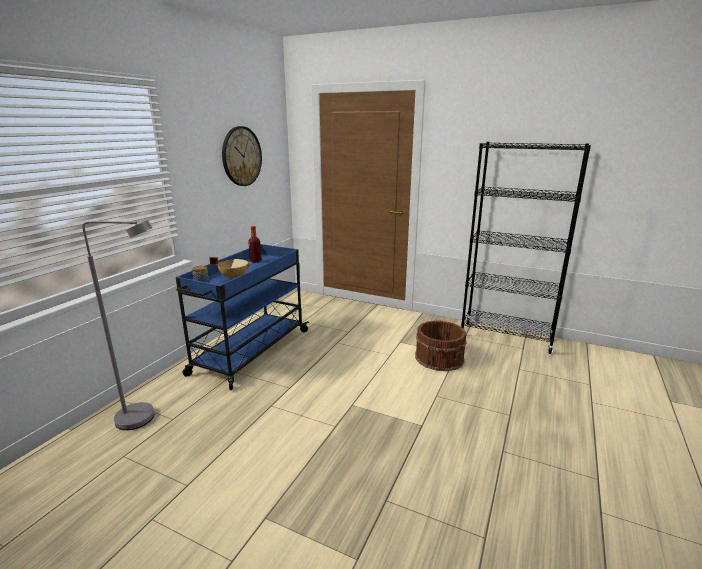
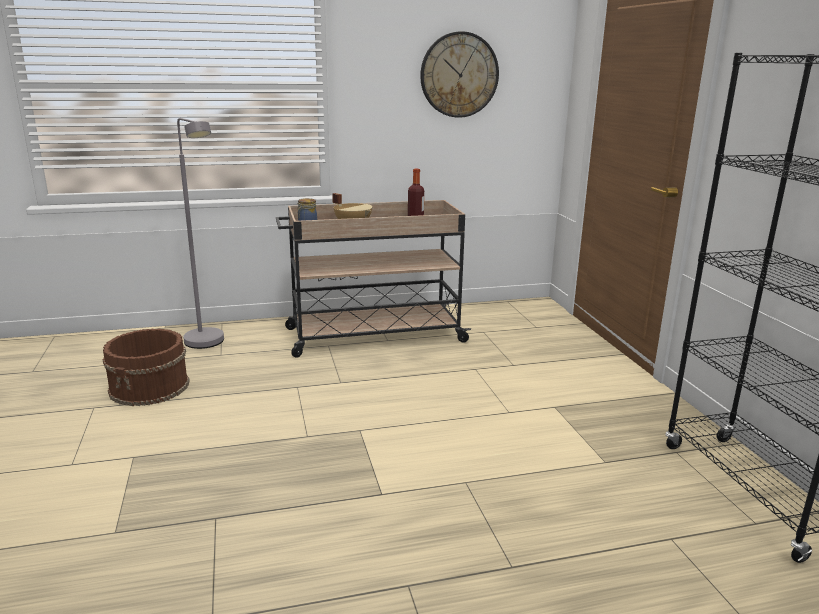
camera: 50 degrees right, 0 degrees up
(250, 352) = (373, 335): blue cart -> beige cart
(439, 358) = (568, 451): brown bucket -> brown bucket (150, 387)

